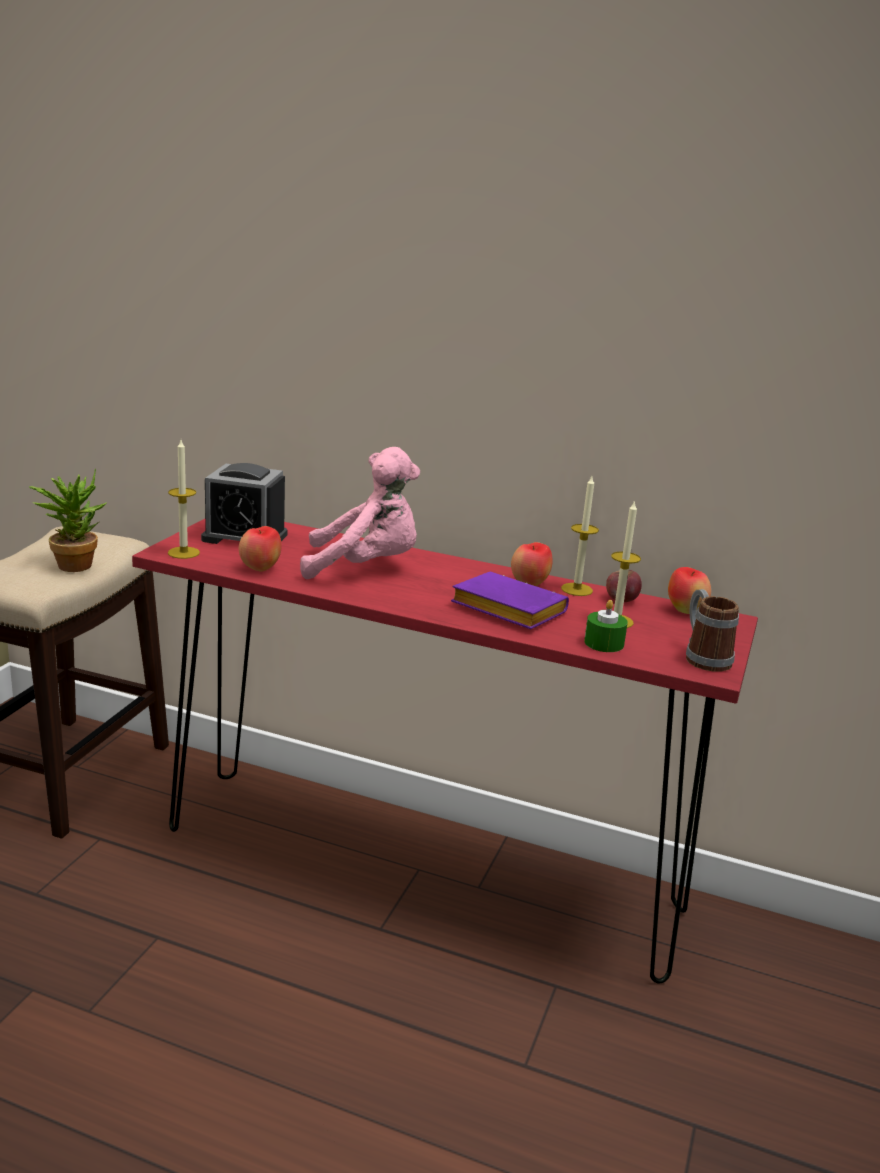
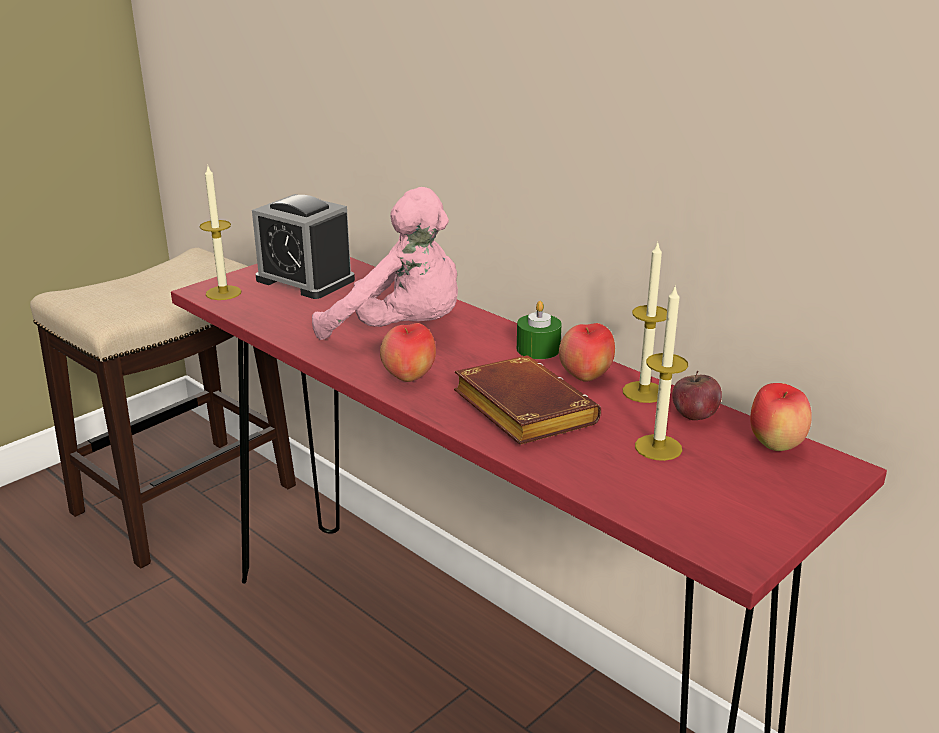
camera: 25 degrees right, 5 degrees up
(73, 563) = (172, 290): potted plant -> none
(260, 569) = (282, 321): apple -> apple (408, 378)
(504, 609) = (519, 410): purple book -> brown book
(604, 643) = (610, 479): green candle -> green candle (538, 349)
(703, 657) = (741, 525): mug -> none

